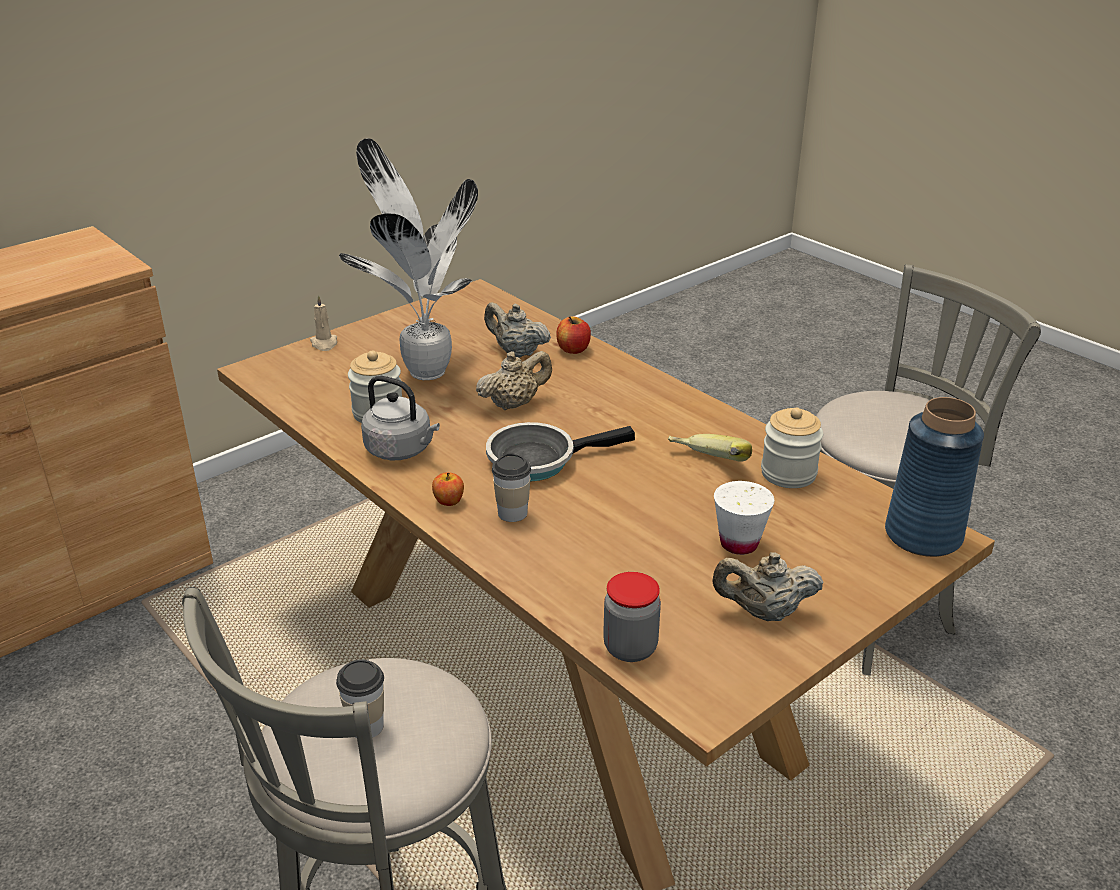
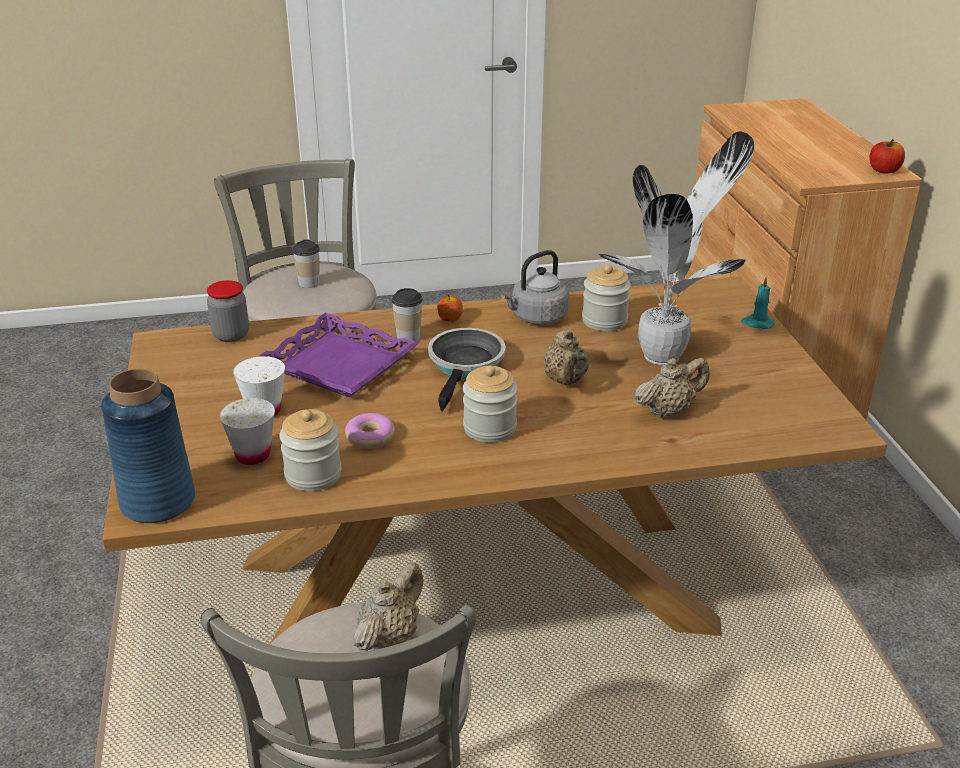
camera: 120 degrees right, 0 degrees up
(324, 344) = (757, 323): beige candle -> turquoise candle
(573, 349) = (650, 445): apple -> apple (884, 170)
(609, 535) = (339, 364): none -> purple tray
(626, 417) = (489, 428): none -> jar
(706, 467) = (370, 437): banana -> donut
(764, 612) = (192, 390): beige teapot -> beige teapot (390, 637)
(806, 516) = (253, 455): none -> white cup

